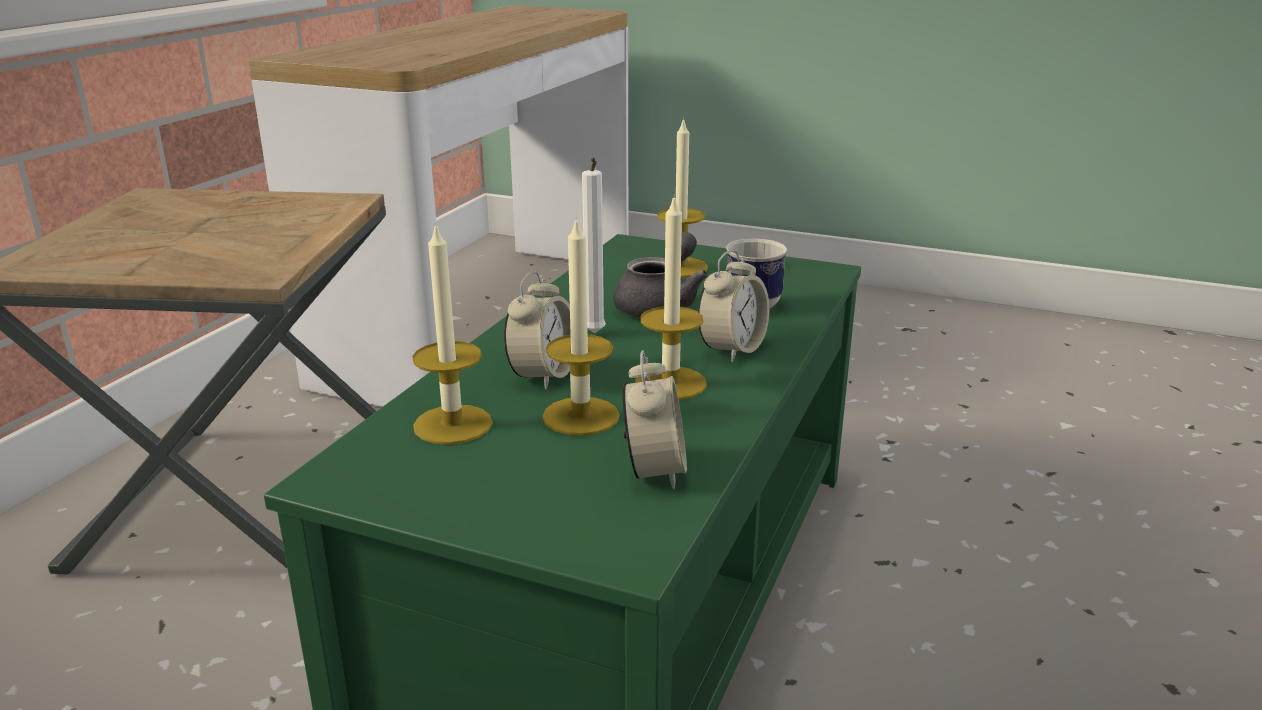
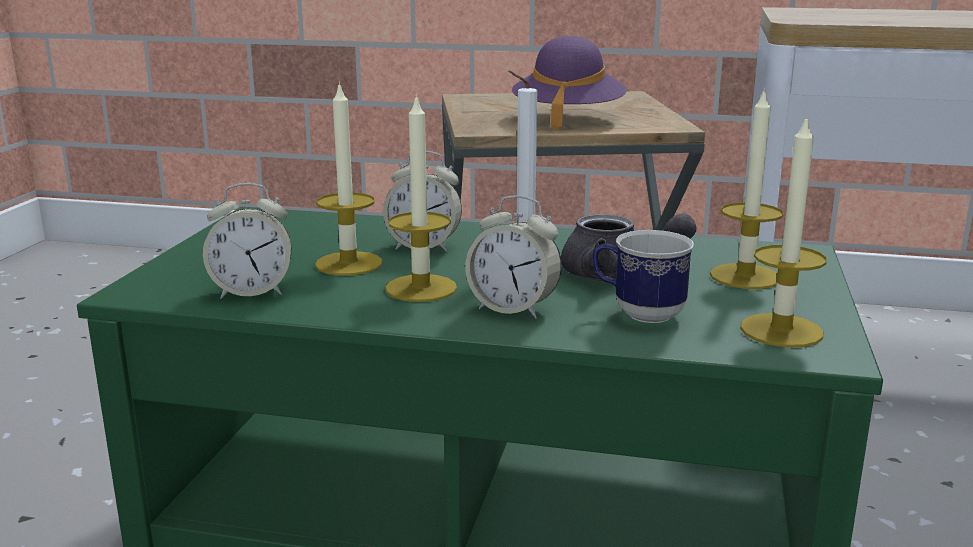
camera: 80 degrees right, 5 degrees down
(254, 231) = (567, 118): none -> purple hat
(453, 424) = (331, 232): candle -> candle (781, 330)

